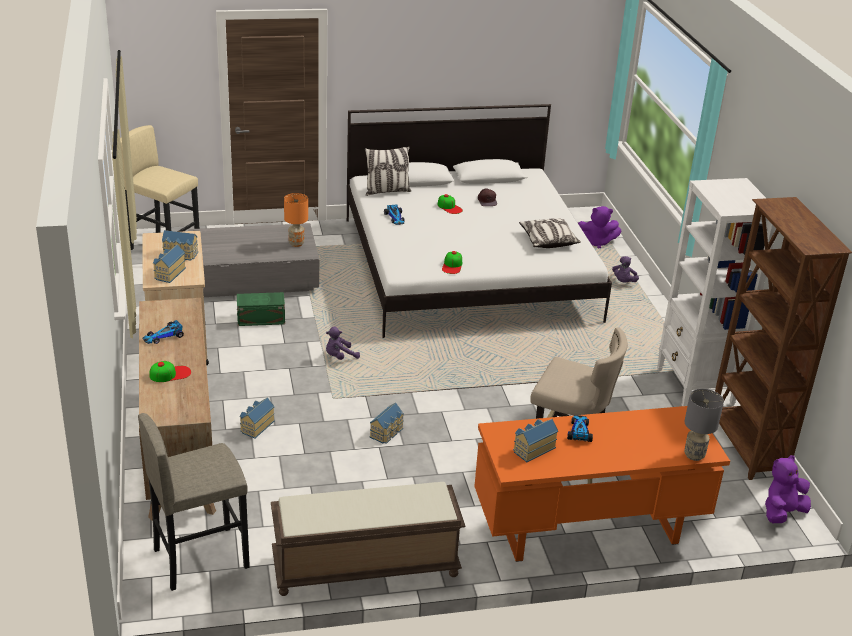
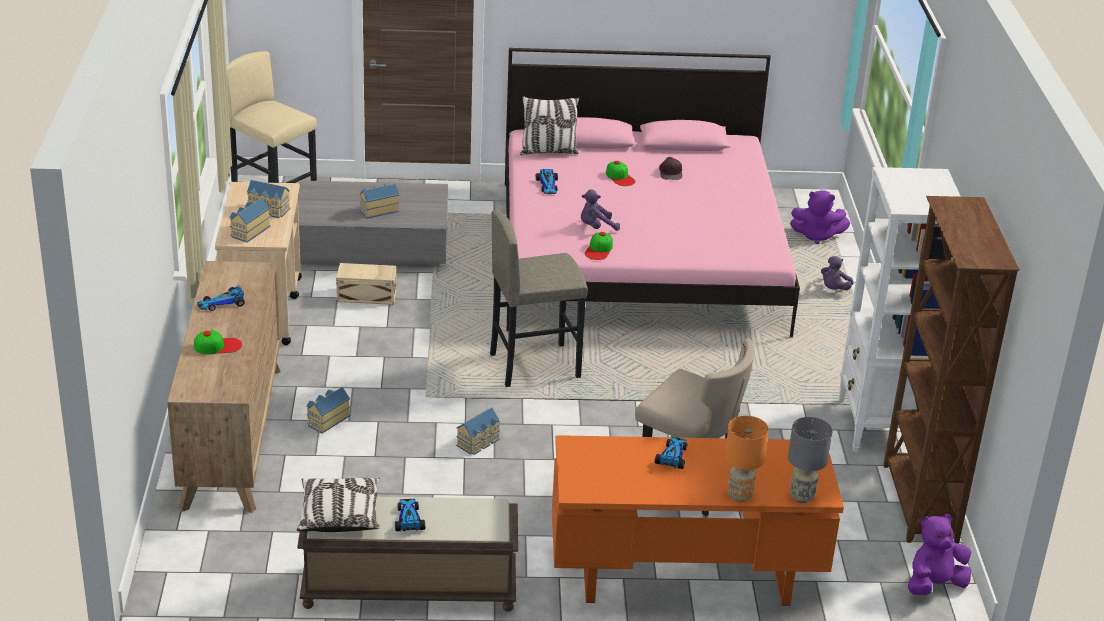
camera: 10 degrees right, 0 degrees up
(200, 558) = (225, 558): grey stool -> grey stool (534, 365)
(261, 319) = (367, 296): green storage box -> beige storage box
(296, 243) = (423, 208): orange table lamp -> orange table lamp (740, 495)
(339, 357) = (448, 349): purple plush toy -> purple plush toy (596, 227)
(367, 508) = (408, 519): none -> toy car
(468, 268) = (639, 255): white bed -> pink bed
(532, 449) = (609, 470): toy house -> toy house (378, 210)
(548, 241) = (730, 228): pillow -> pillow (339, 515)

